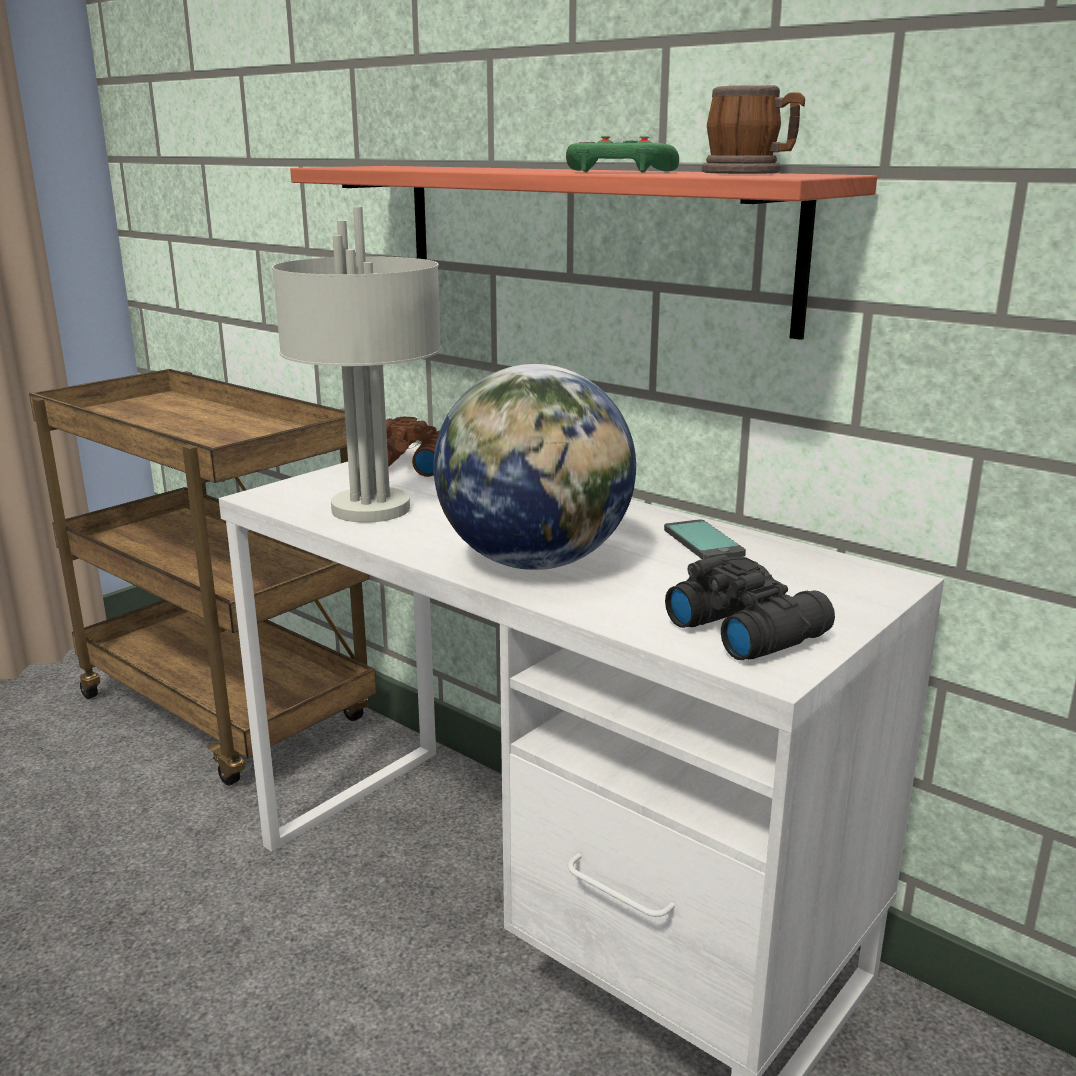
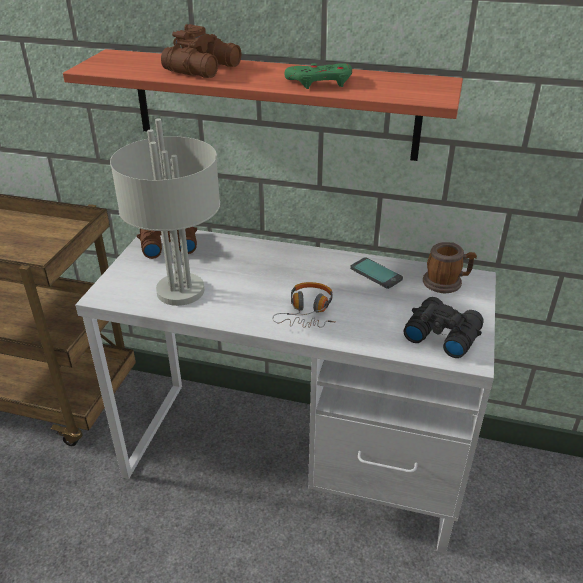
camera: 25 degrees left, 15 degrees up
(476, 168) = (205, 68): none -> brown binoculars
(536, 562) = (308, 312): globe -> headphones
(750, 172) = (398, 81): mug -> mug (446, 282)

